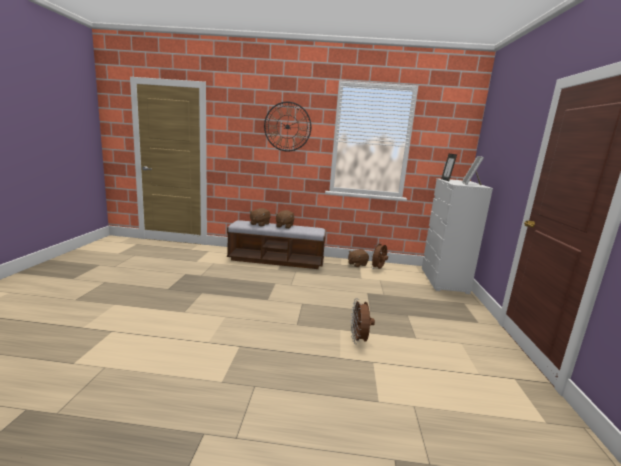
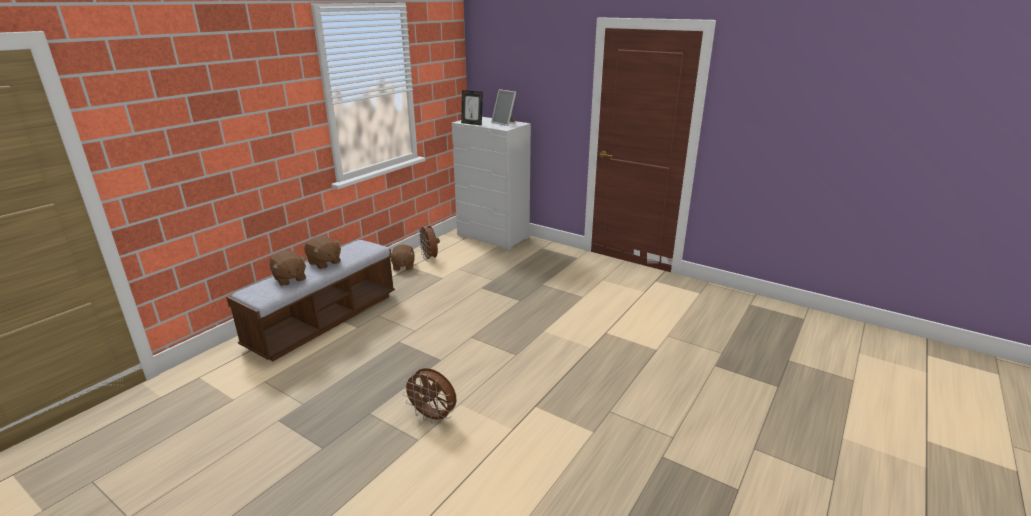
camera: 60 degrees left, 10 degrees up
(287, 126) = (253, 97): wall clock -> none
(359, 340) = (569, 327): brown fan -> brown fan (433, 417)

